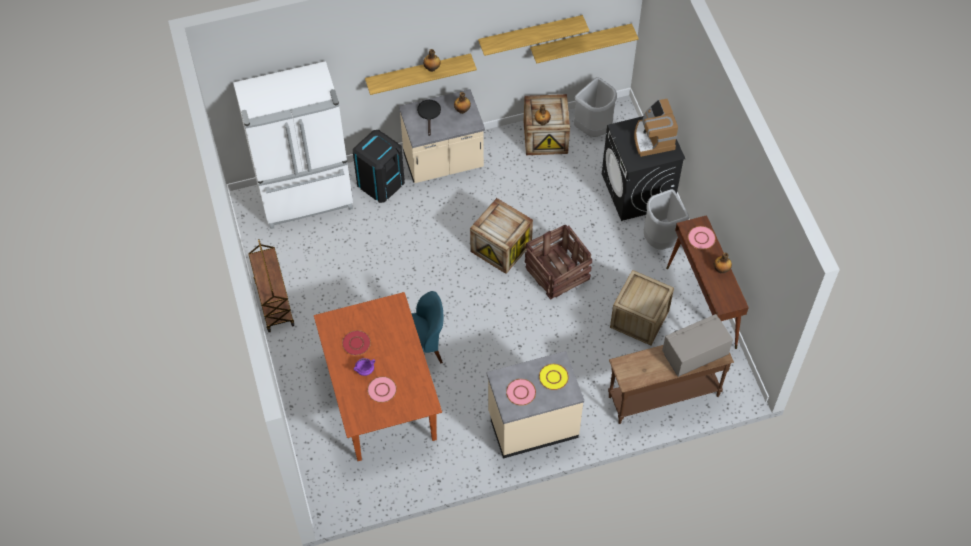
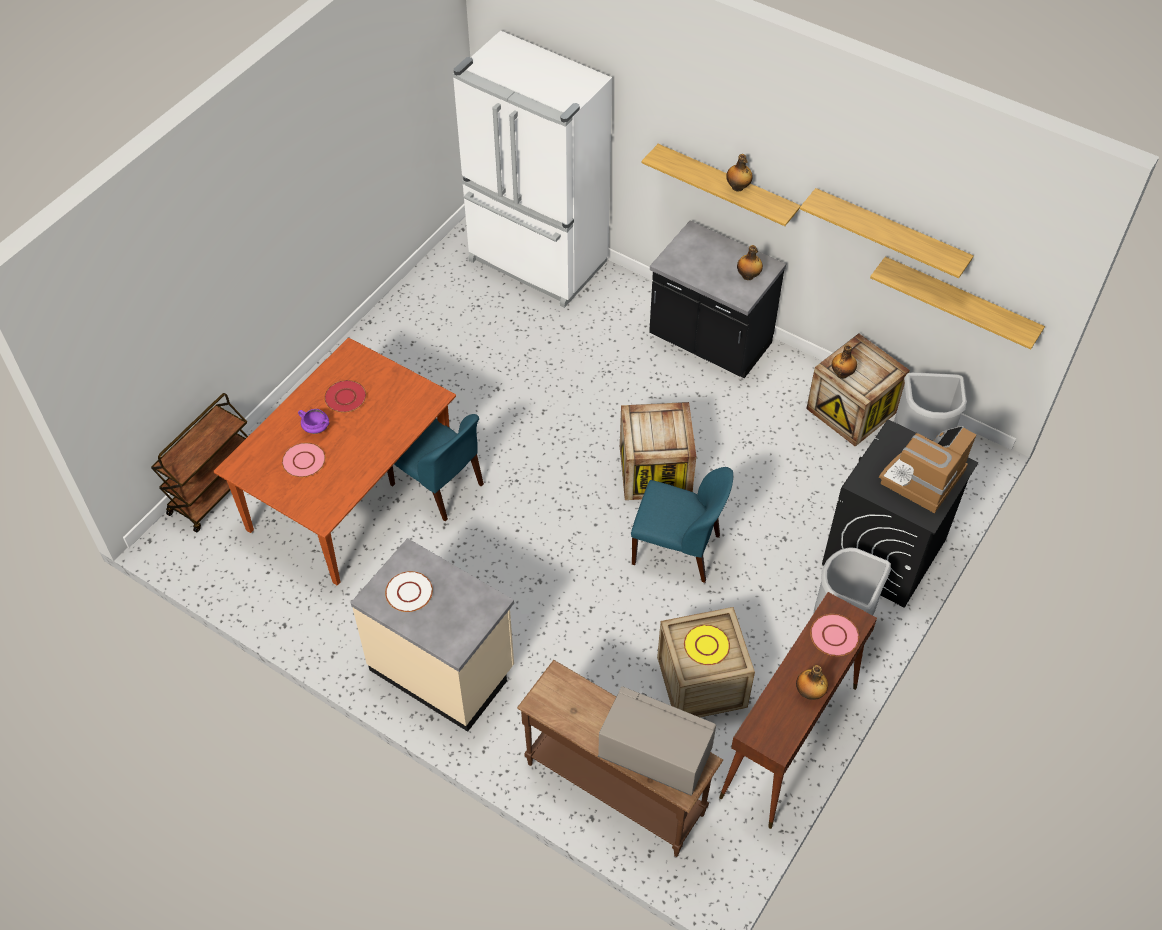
camera: 50 degrees right, 5 degrees down
(274, 302) = (382, 324): brown cart -> brown cart (215, 490)
(380, 182) = (623, 308): black trash can -> none
(429, 114) = (709, 251): black frying pan -> none
(443, 163) = (709, 343): beige counter -> black counter
(520, 392) = (409, 592): pink plate -> white plate
(553, 377) = (462, 612): yellow plate -> yellow plate (706, 645)
(557, 273) = (678, 550): crate -> blue chair

